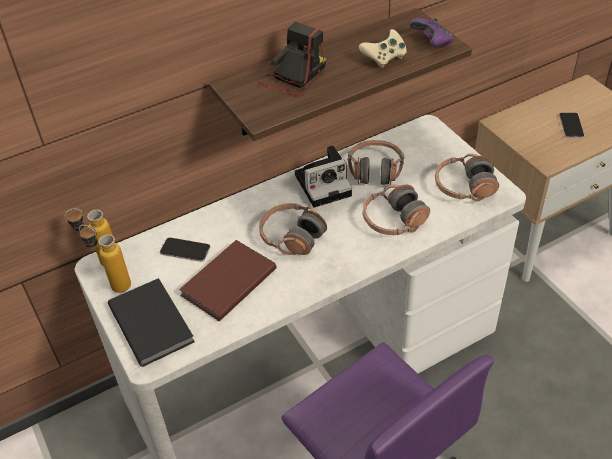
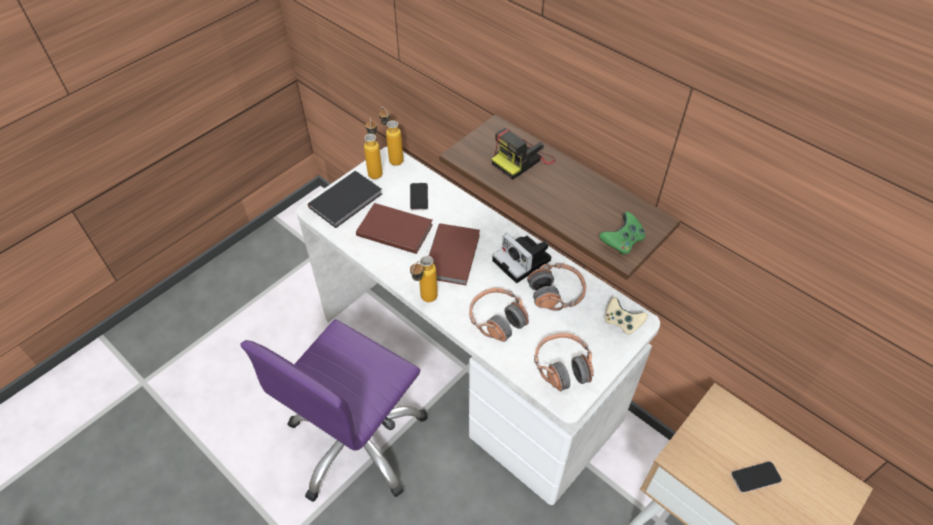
camera: 70 degrees right, 5 degrees up
(292, 237) = (454, 255): headphones -> brown book
(294, 77) = (522, 160): camera -> camera turned 120 degrees clockwise
(348, 274) = (424, 301): none -> bottle
(384, 58) = (577, 212): beige game controller -> beige game controller (622, 322)
(432, 42) = (622, 242): purple game controller -> green game controller

